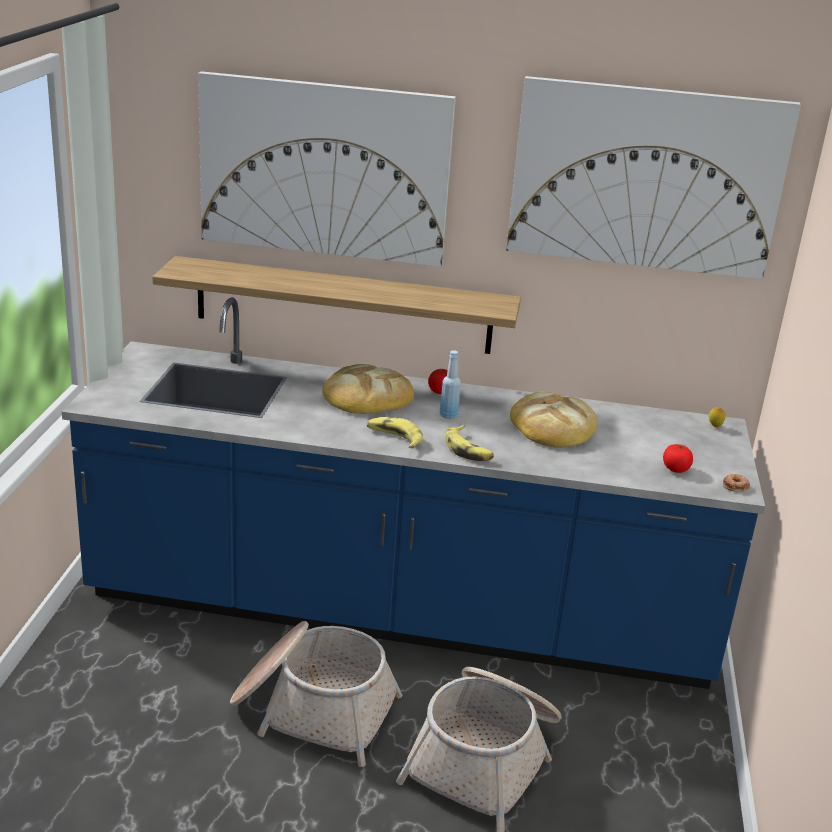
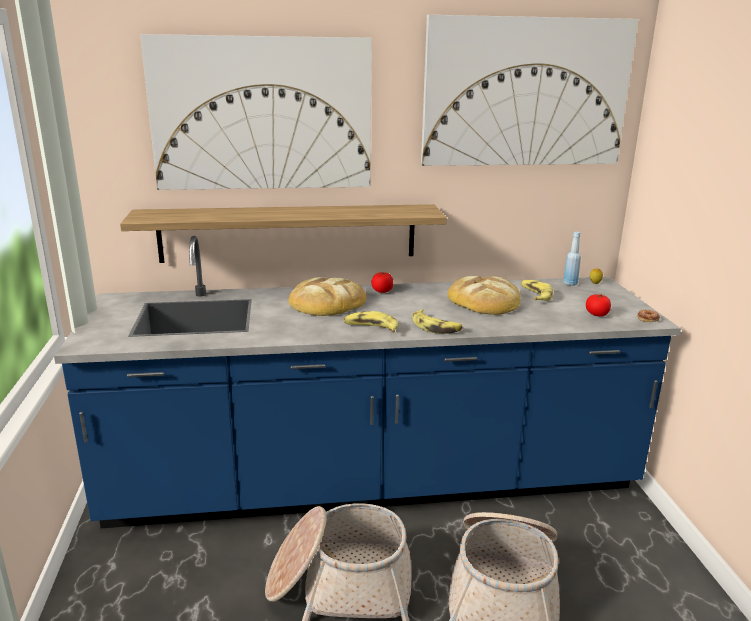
camera: 15 degrees left, 5 degrees down
(448, 415) = (401, 306): blue bottle -> blue bottle (570, 284)
(621, 429) = (535, 295): none -> banana

